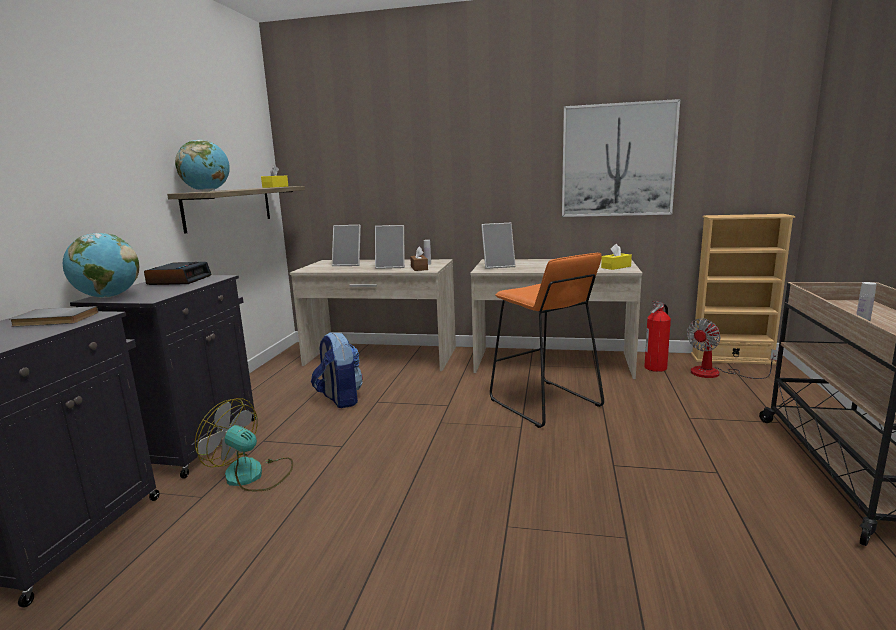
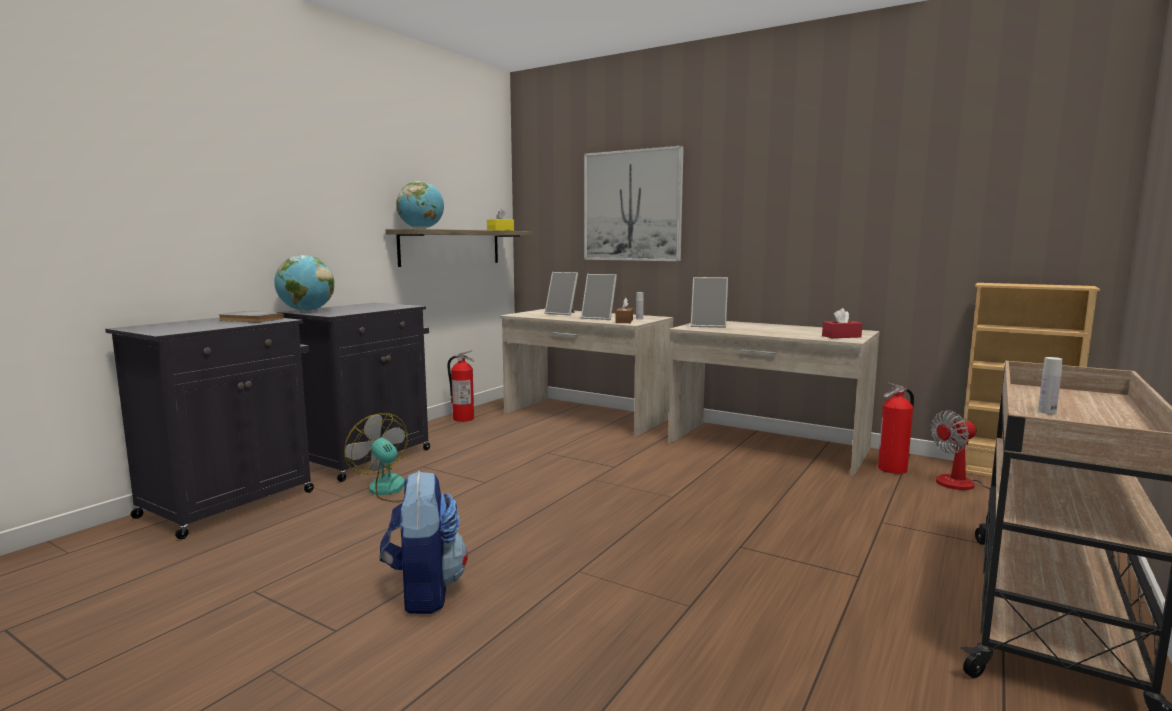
camera: 20 degrees right, 5 degrees down
(179, 280) = (375, 305): alarm clock -> none
(265, 378) = (463, 419): none -> fire extinguisher
(339, 399) = (515, 445): backpack -> backpack (424, 591)
(544, 403) = (719, 481): orange stool -> none
(616, 267) = (841, 336): yellow tissue box -> red tissue box
(617, 160) = (867, 212): picture -> picture (632, 206)

